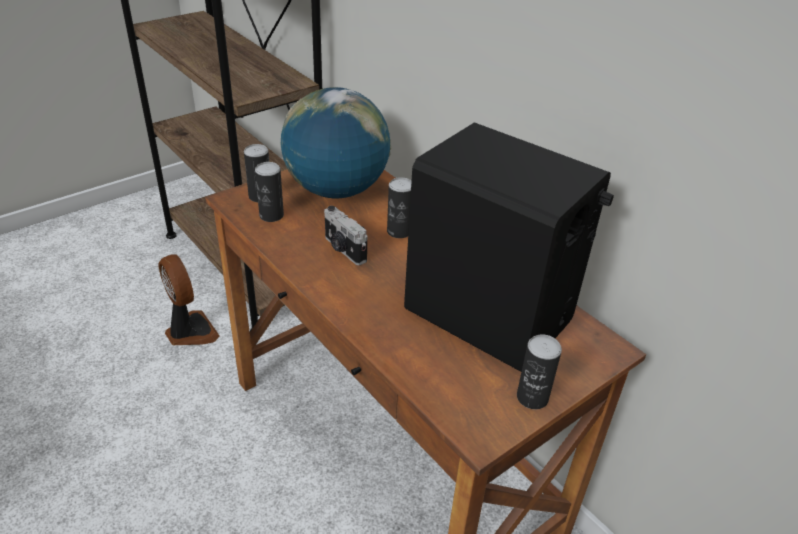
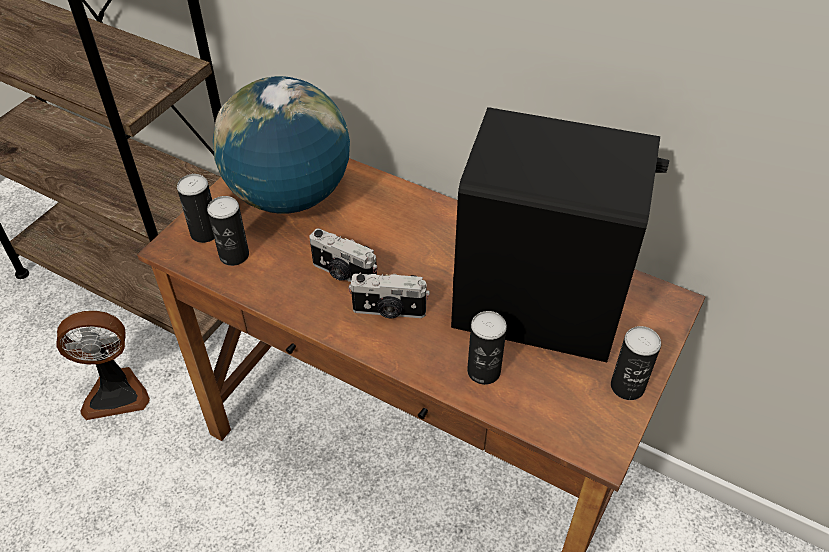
camera: 20 degrees left, 10 degrees up
(189, 331) = (116, 392): fan -> fan turned 135 degrees clockwise
(363, 283) = (389, 311): none -> camera
(399, 231) = (390, 230): can -> can (483, 371)

